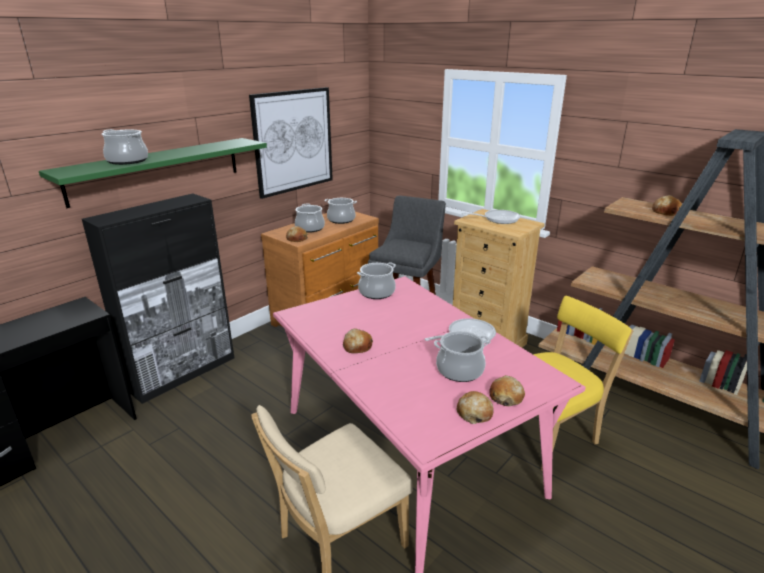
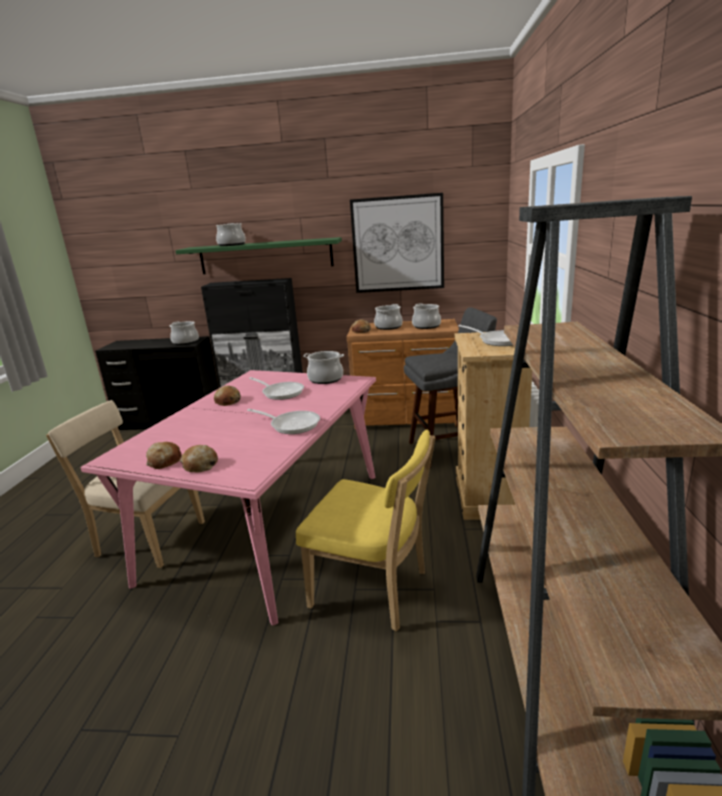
camera: 55 degrees right, 5 degrees down
(377, 318) = (281, 392): none -> frying pan
(460, 370) = (227, 439): cooking pot -> cooking pot (185, 342)
(666, 212) = (561, 342): bread -> none

